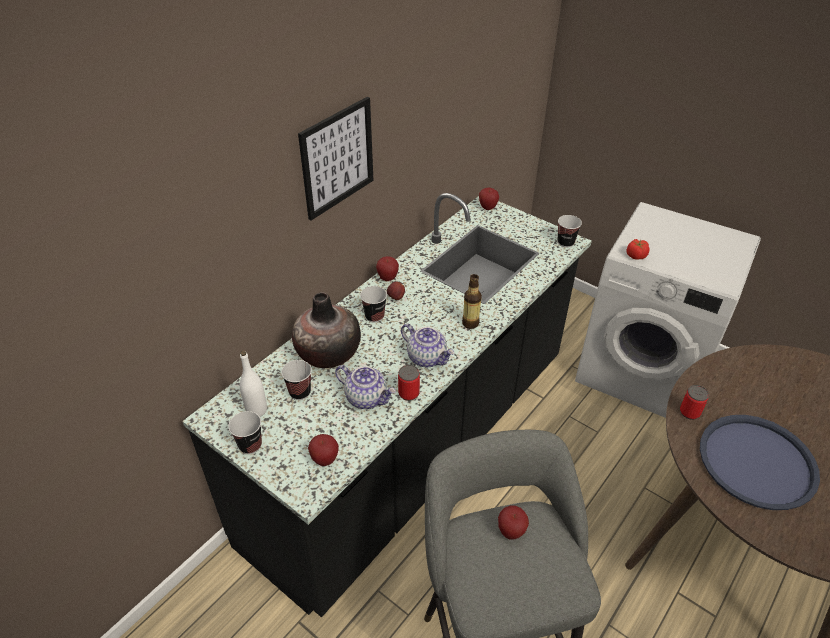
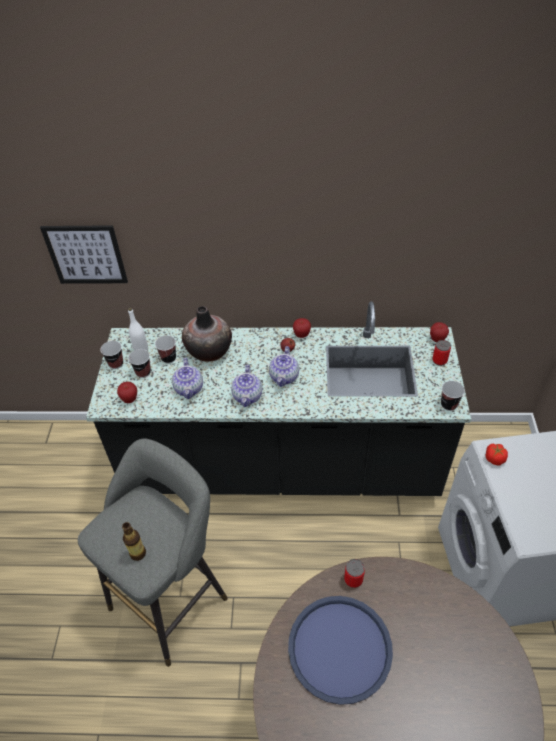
camera: 55 degrees right, 5 degrees up
(337, 158) = (269, 228): picture -> picture (86, 254)
(374, 316) = (260, 350): cup -> cup (143, 372)
(408, 393) = (210, 405): can -> can (439, 360)
(430, 318) = (284, 377): none -> teapot
(470, 323) = (300, 399): bottle -> bottle (138, 553)
(511, 532) = (157, 520): apple -> none

